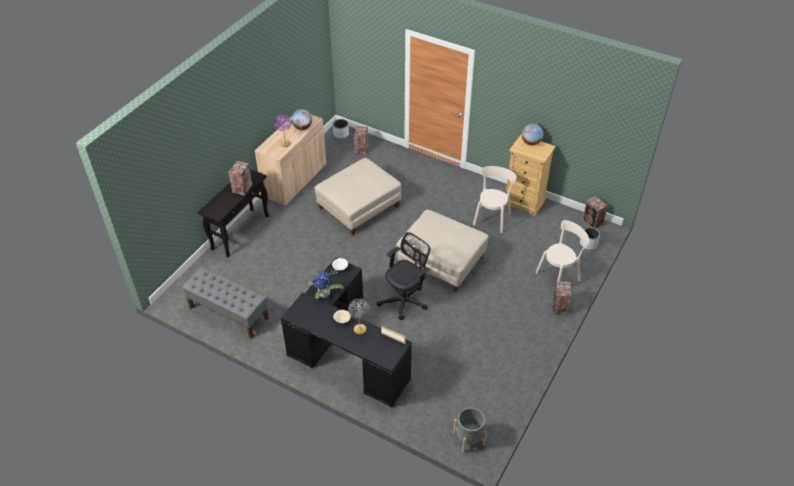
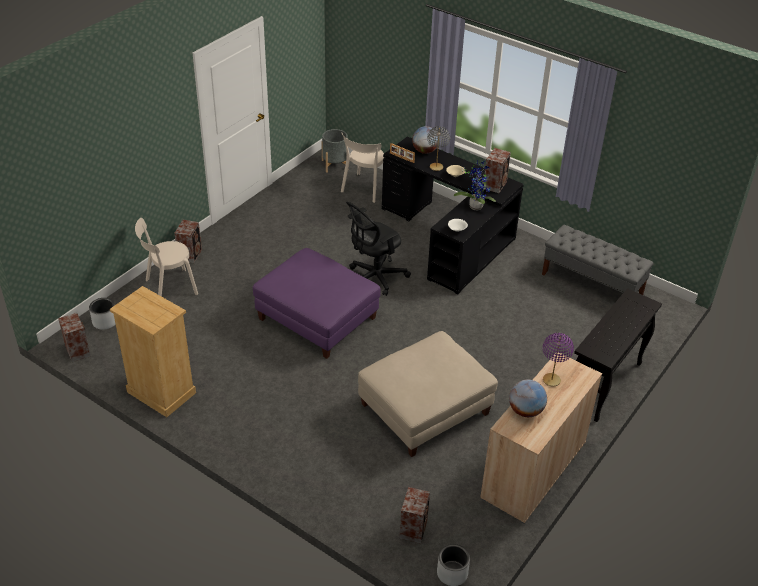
camera: 175 degrees left, 5 degrees down
(241, 188) = (608, 332): speaker -> speaker (495, 184)
(441, 261) = (317, 318): beige ottoman -> purple ottoman
(492, 218) = (223, 371): beige chair -> beige chair (364, 189)
(531, 142) = (145, 318): globe -> globe (425, 151)

